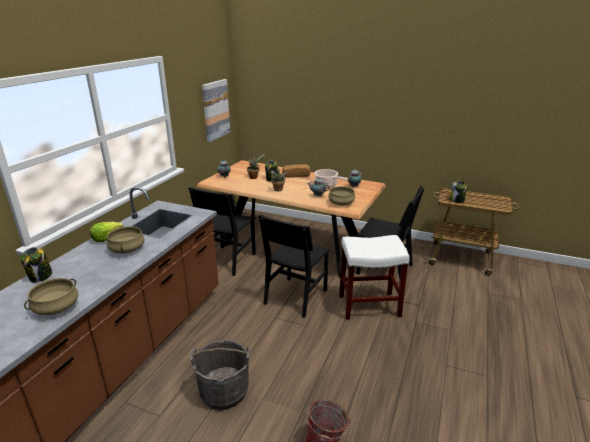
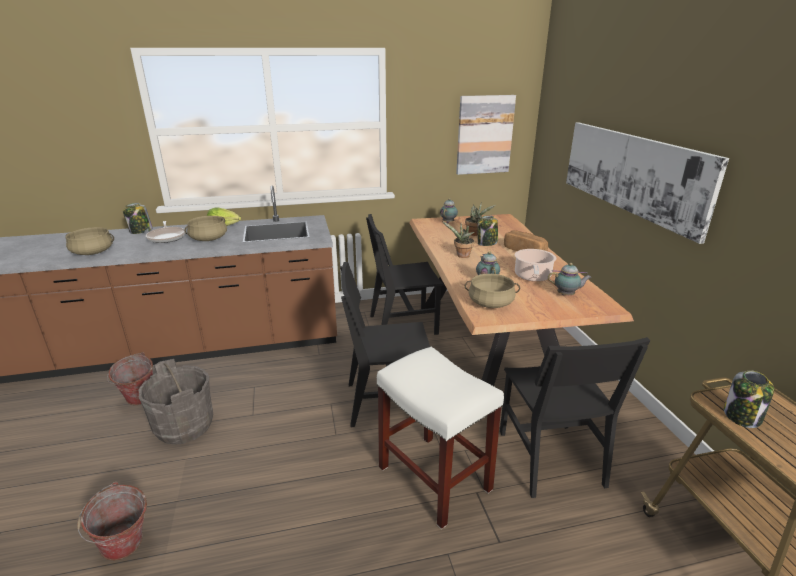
camera: 55 degrees right, 0 degrees up
(85, 266) = (167, 237): none -> frying pan
(159, 413) = (139, 401): none -> bucket
(336, 115) = (631, 173): none -> picture

